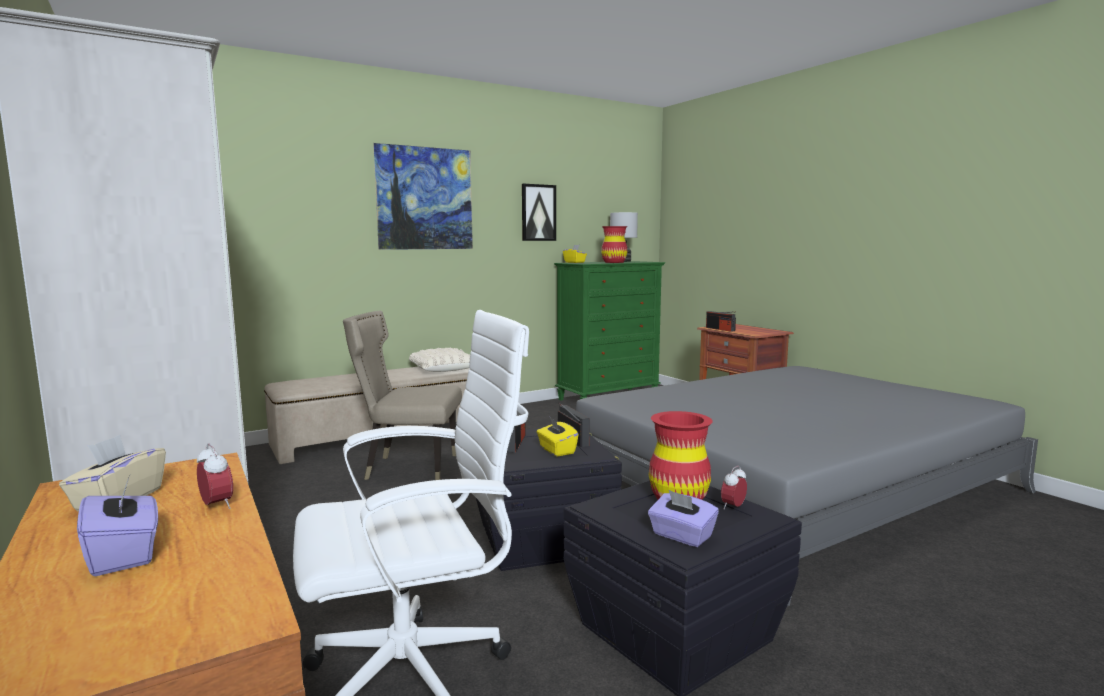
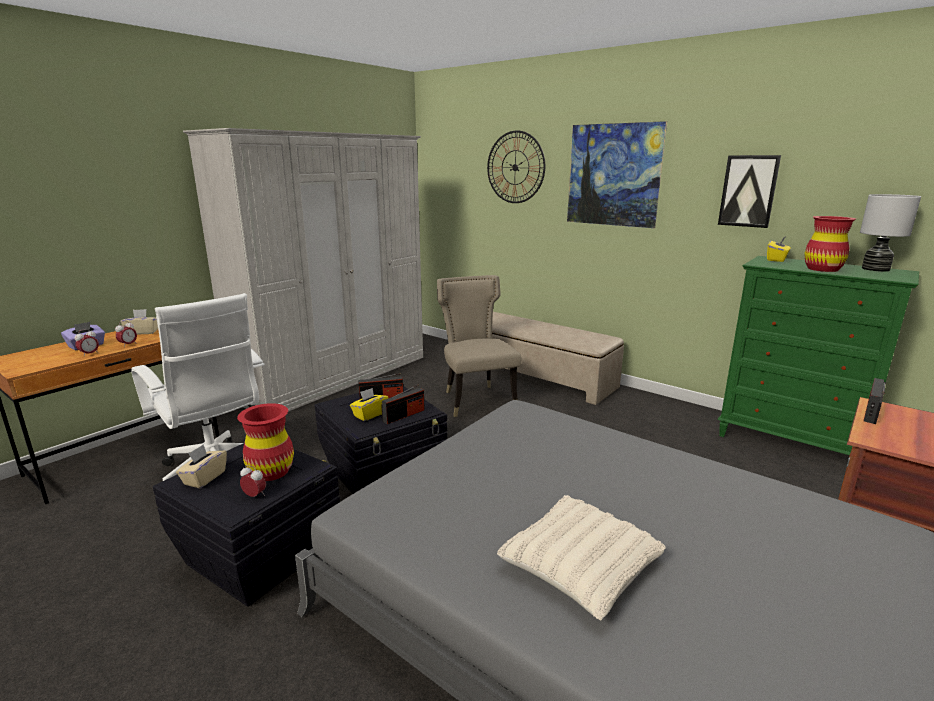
camera: 70 degrees right, 10 degrees up
(226, 541) = (89, 354): none -> alarm clock
(296, 186) = (515, 167): none -> wall clock
(444, 368) = (581, 337): beige pillow -> beige pillow (579, 565)
(681, 536) = (204, 478): purple tissue box -> beige tissue box

